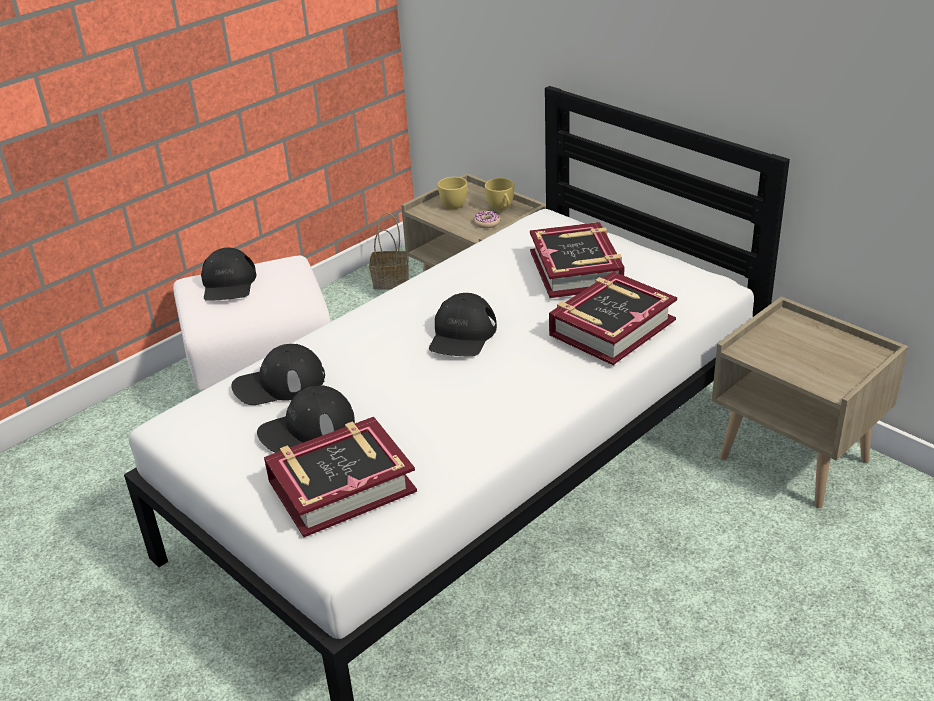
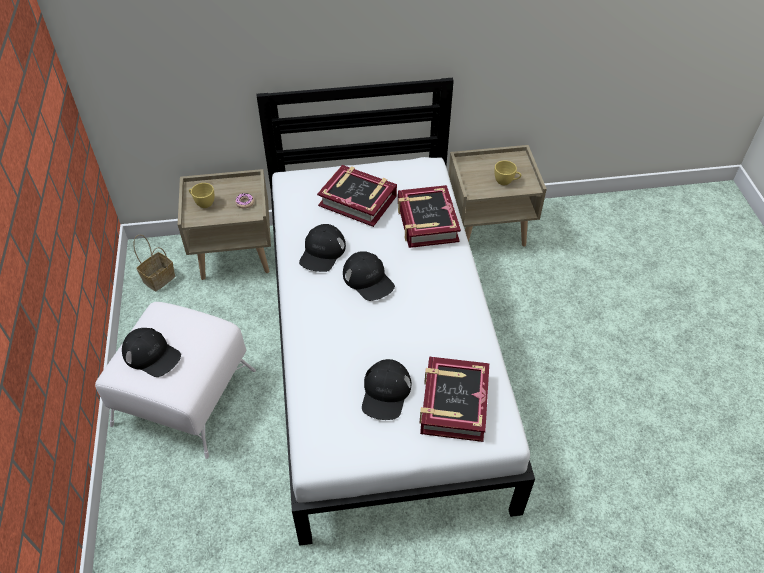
camera: 55 degrees left, 15 degrees up
(279, 383) = (329, 383): black cap -> black cap (322, 252)
(501, 208) = (237, 188): yellow cup -> yellow cup (506, 182)

